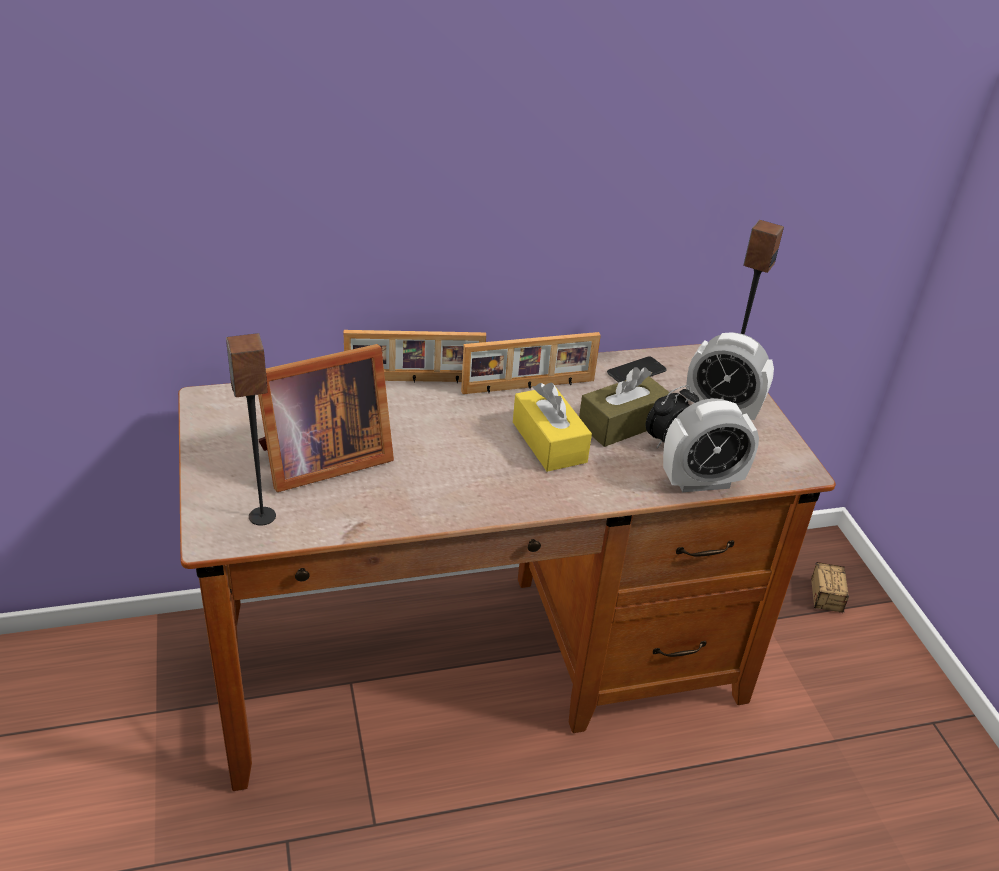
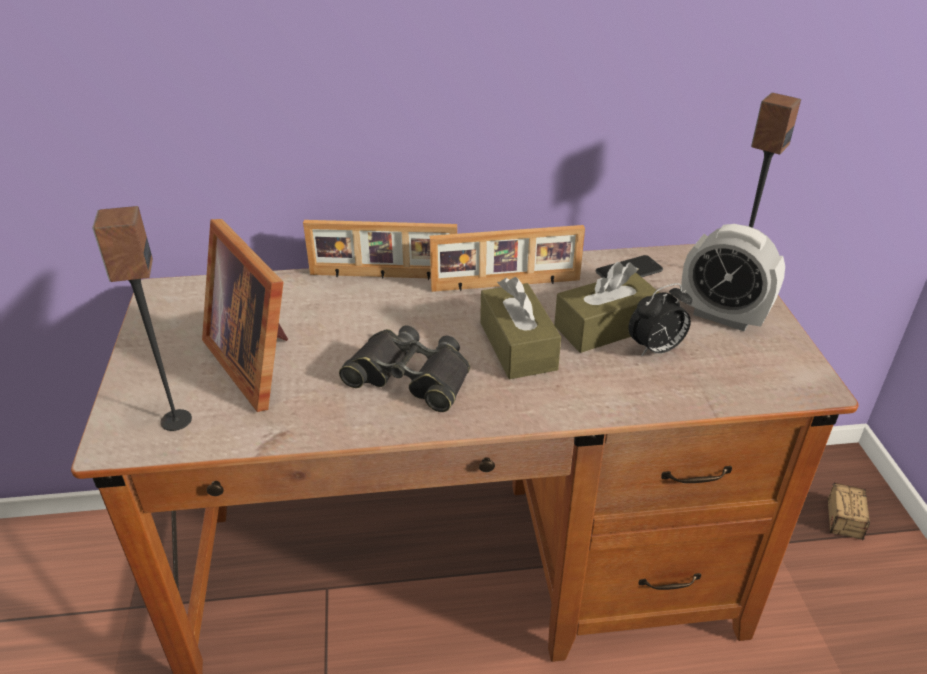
camera: 10 degrees right, 0 degrees up
(320, 461) = (258, 360): picture frame -> picture frame turned 75 degrees clockwise
(460, 472) = (410, 377): none -> black binoculars
(549, 442) = (517, 346): yellow tissue box -> brown tissue box
(701, 482) = (691, 397): alarm clock -> none

